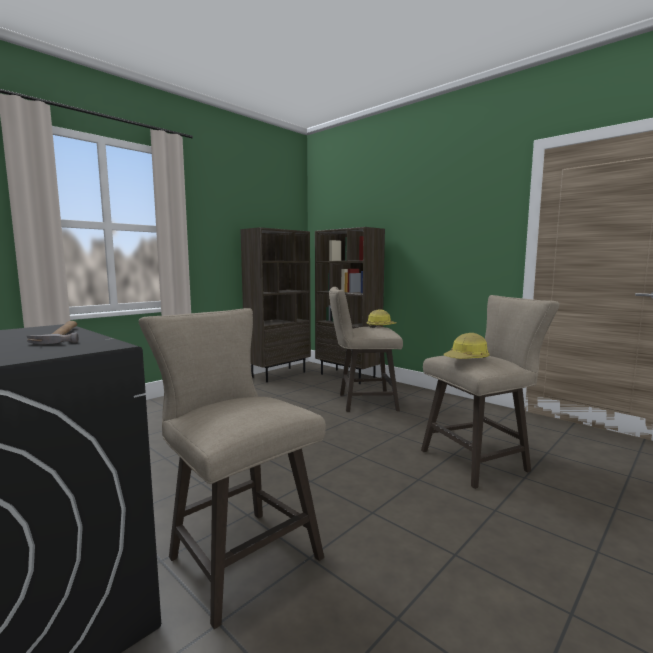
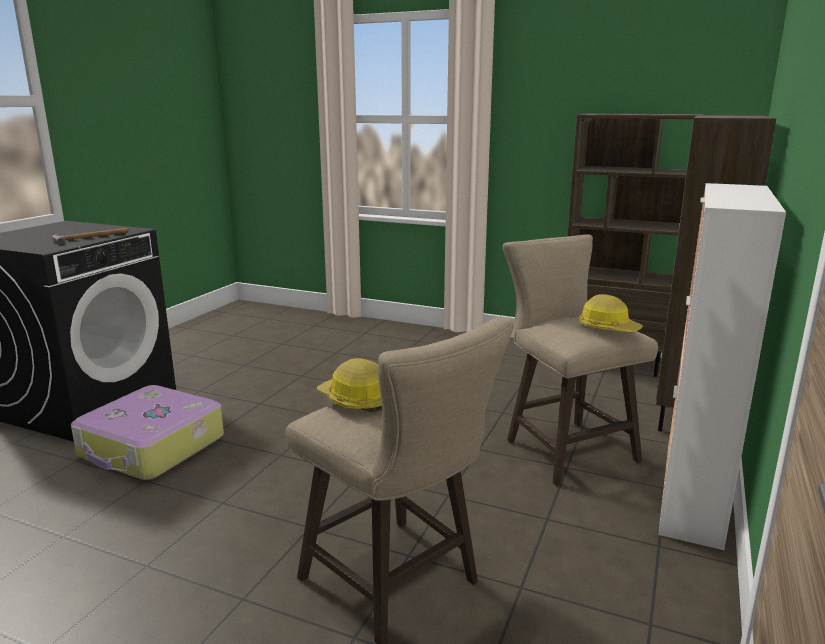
camera: 70 degrees right, 10 degrees up
(237, 554) = (152, 447): beige stool -> suitcase
(415, 391) = (692, 492): none -> cabinet

